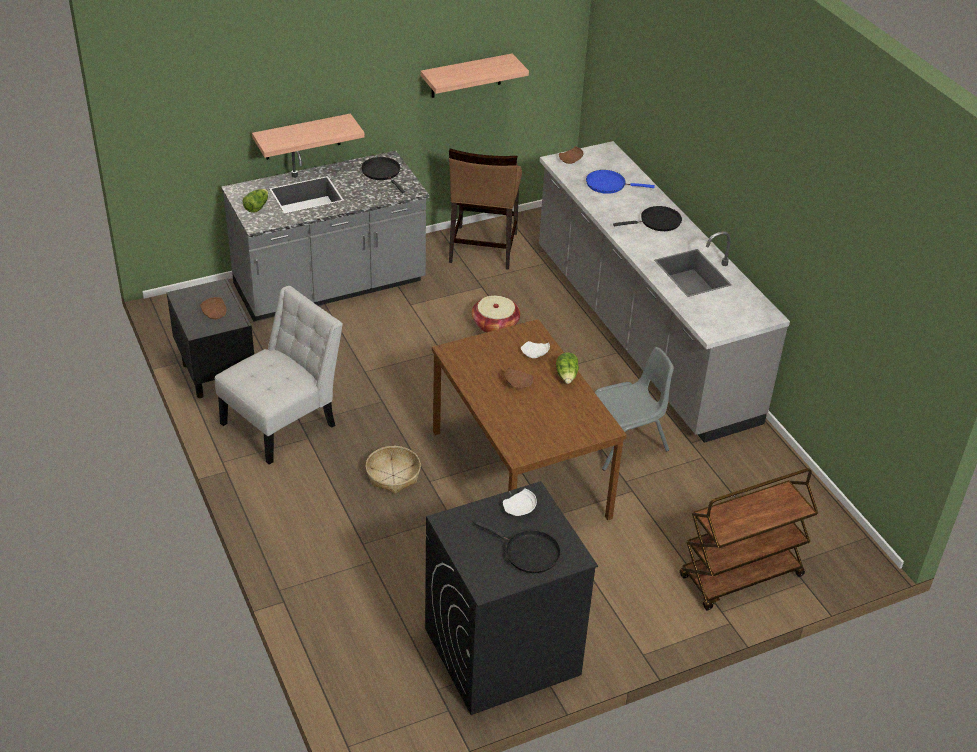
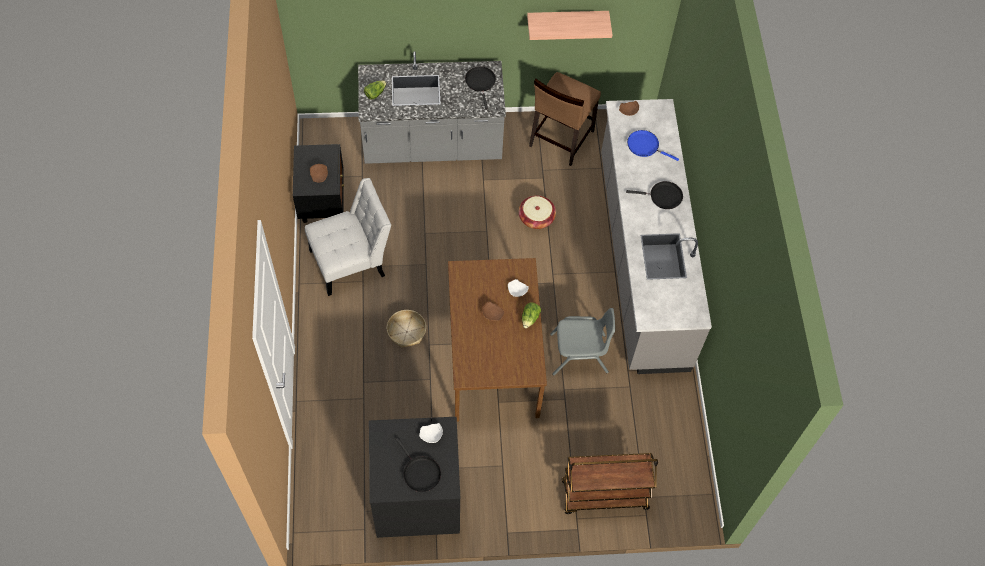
camera: 20 degrees right, 20 degrees up
(302, 137) = (426, 41): shelf -> none

